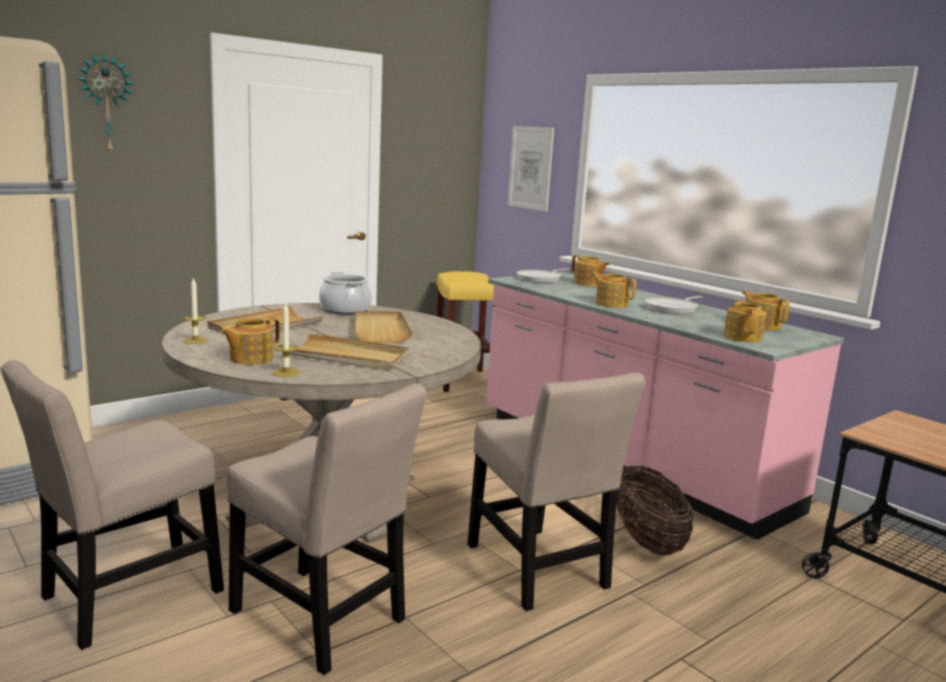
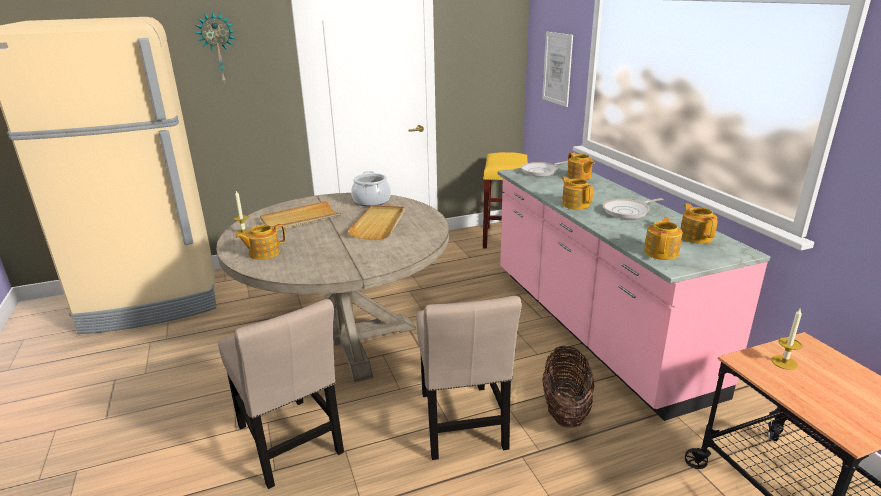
camera: 20 degrees right, 10 degrees up
(124, 598) = (185, 406): beige chair -> none
(286, 373) = (275, 269): candle -> candle (784, 362)
(348, 357) = (331, 254): beige tray -> none

